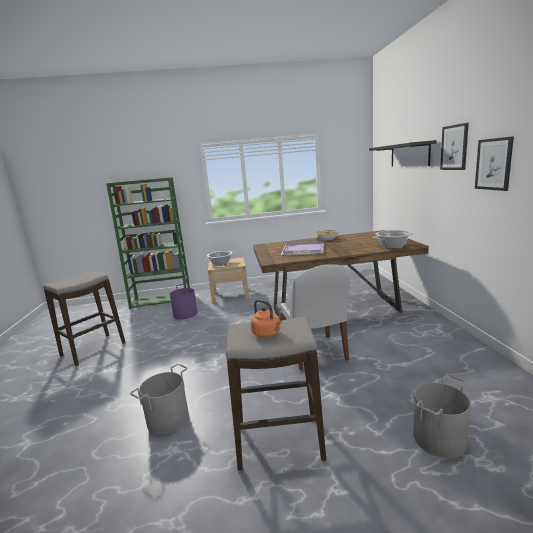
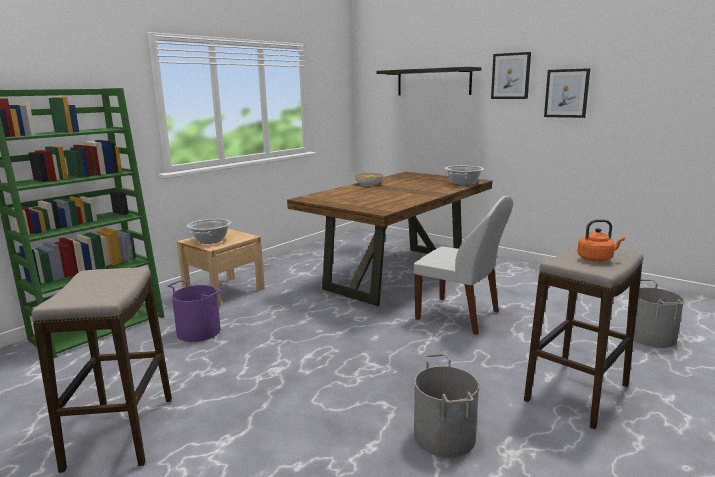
camera: 45 degrees left, 0 degrees up
(304, 250) = (382, 196): purple tray -> none

